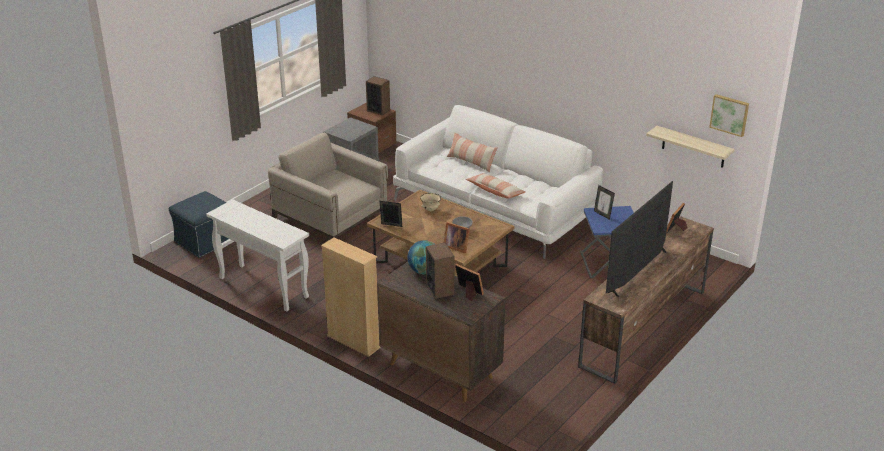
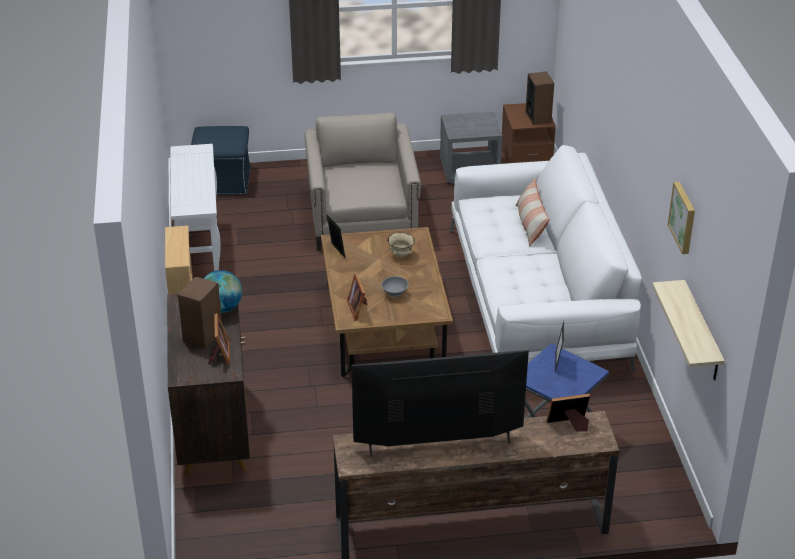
camera: 45 degrees right, 5 degrees up
(495, 191) = (499, 271): pillow -> none
(729, 114) = (727, 307): picture -> picture (684, 217)

